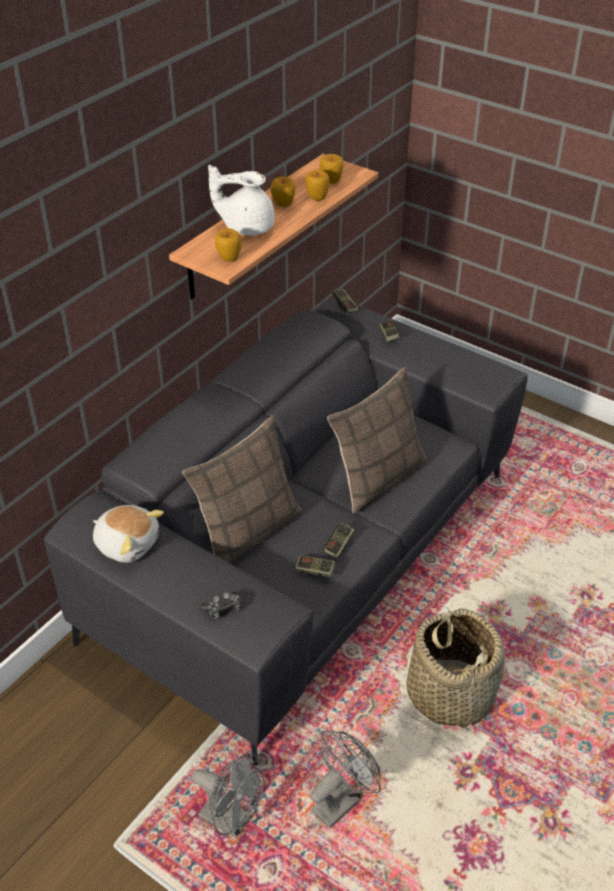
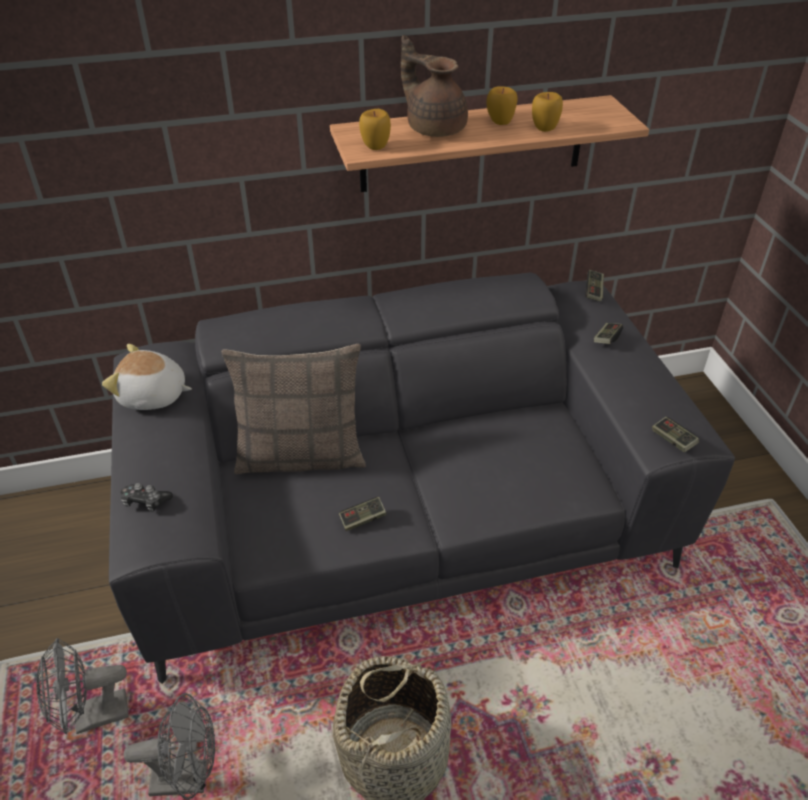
camera: 40 degrees right, 0 degrees up
(127, 543) = (153, 396): plush toy -> plush toy turned 120 degrees clockwise
(232, 820) = (92, 717): grey fan -> grey fan turned 90 degrees clockwise
(246, 226) = (434, 128): white teapot -> brown teapot
(315, 570) = (312, 528): game controller -> game controller (673, 440)
(331, 181) = (582, 120): apple -> none
(378, 478) = (475, 478): pillow -> none

